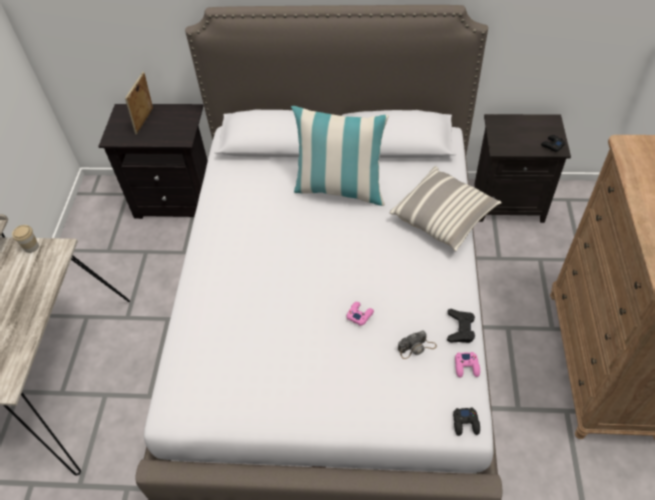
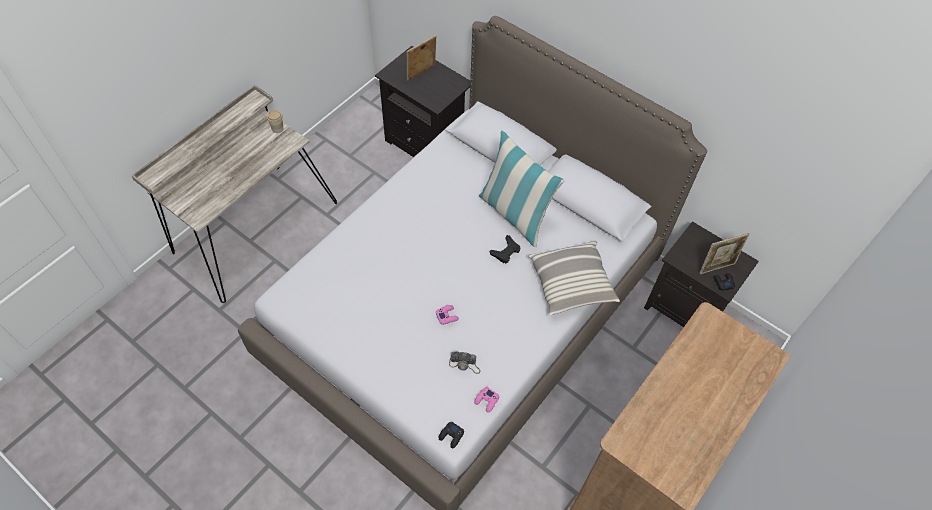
camera: 30 degrees right, 5 degrees up
(460, 328) = (507, 372): black game controller -> black game controller (505, 251)
(535, 136) = (716, 267): none -> picture frame

